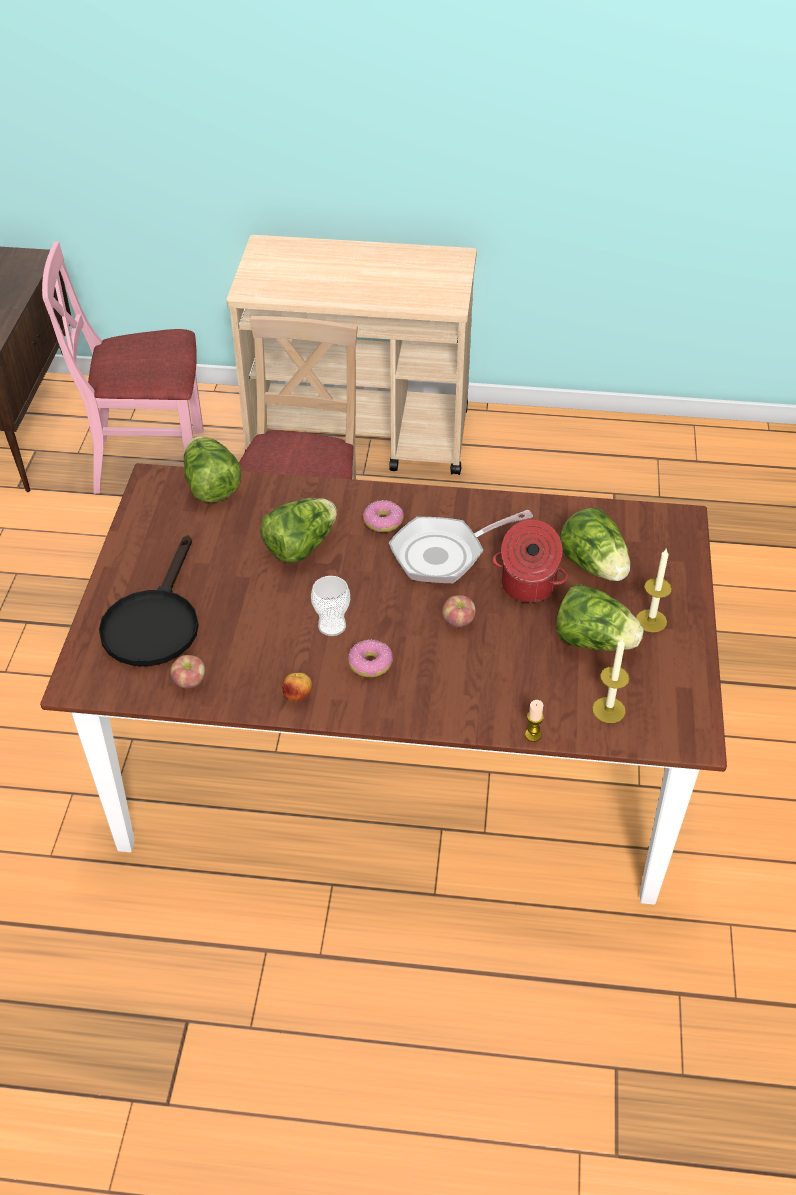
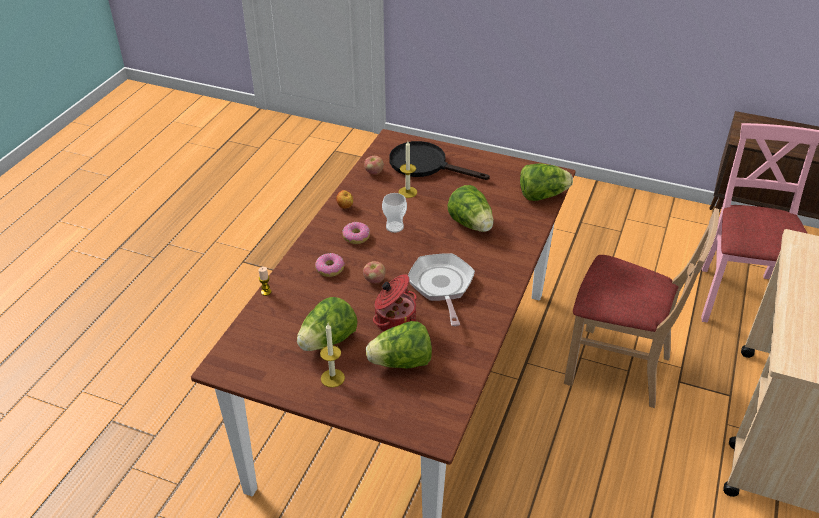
camera: 105 degrees right, 5 degrees down
(383, 522) = (485, 264): donut -> donut (330, 269)
(608, 710) = (266, 331): candle -> candle (407, 192)

